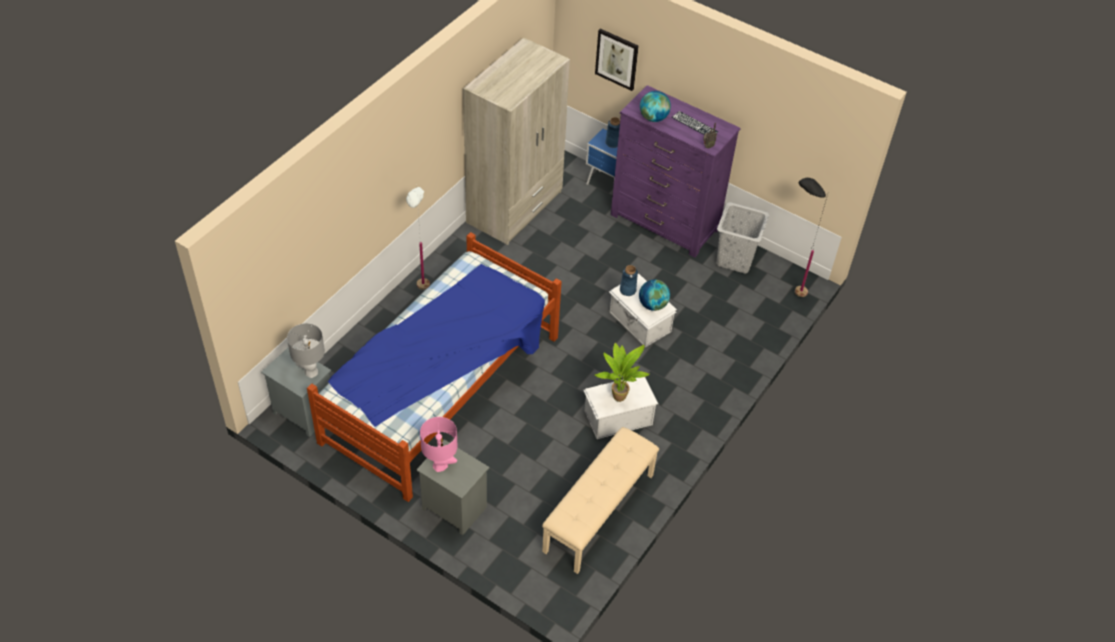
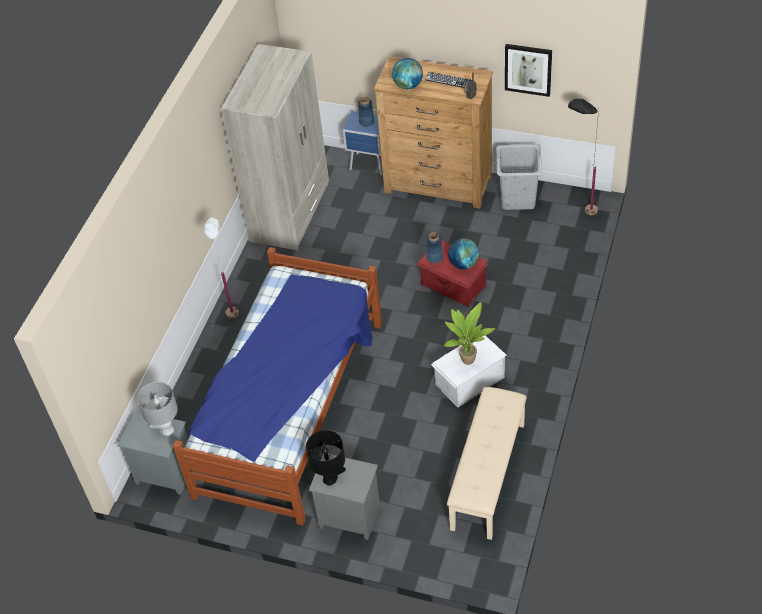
camera: 10 degrees left, 0 degrees up
(440, 465) = (330, 479): pink table lamp -> black table lamp
(617, 59) = (351, 39): picture -> picture (528, 69)
(639, 322) = (453, 285): white storage box -> red storage box
(664, 222) = (438, 184): purple dresser -> brown dresser

